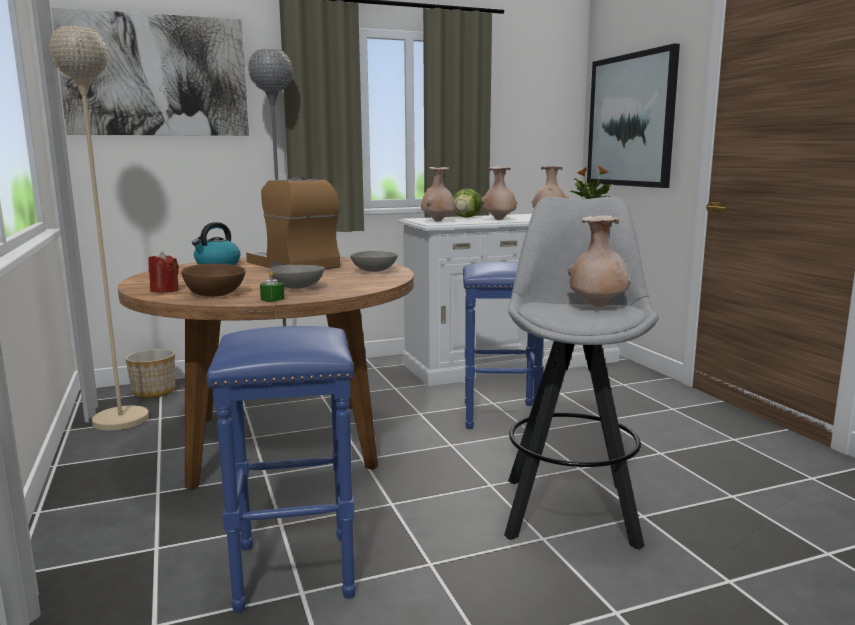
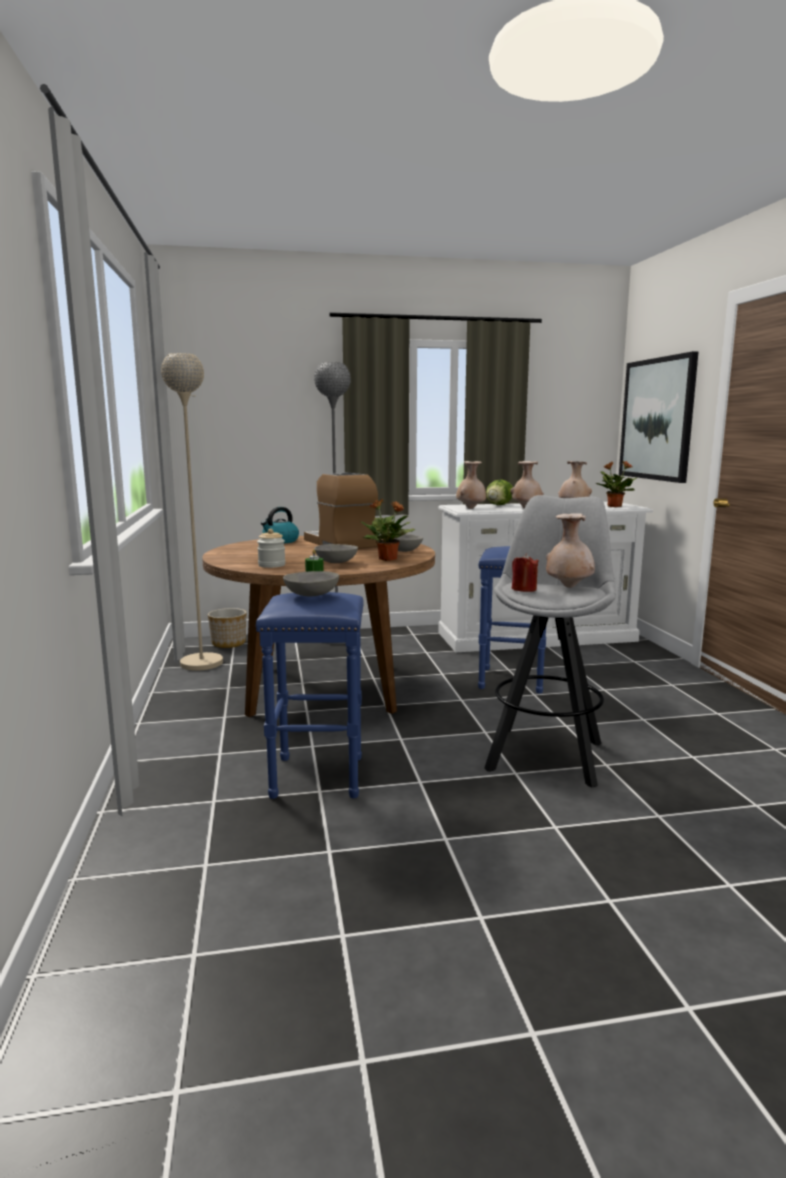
camera: 10 degrees right, 0 degrees up
(156, 75) = (241, 384): picture -> none
(165, 290) = (236, 561): red candle -> red candle (524, 589)
(214, 294) = (271, 565): brown bowl -> jar
(280, 332) = (311, 595): none -> grey bowl
(360, 281) = (388, 559): none -> potted plant

